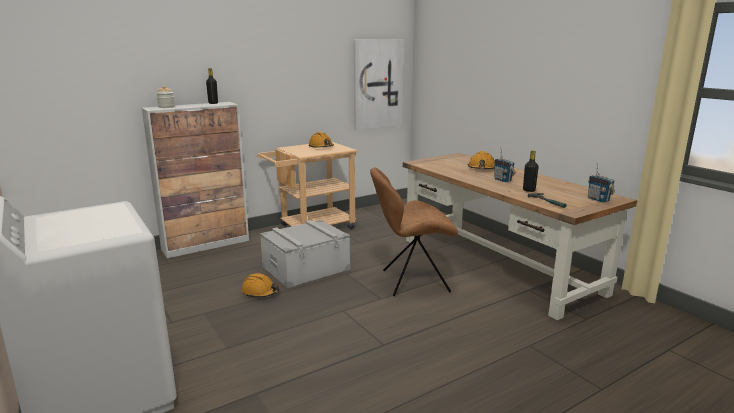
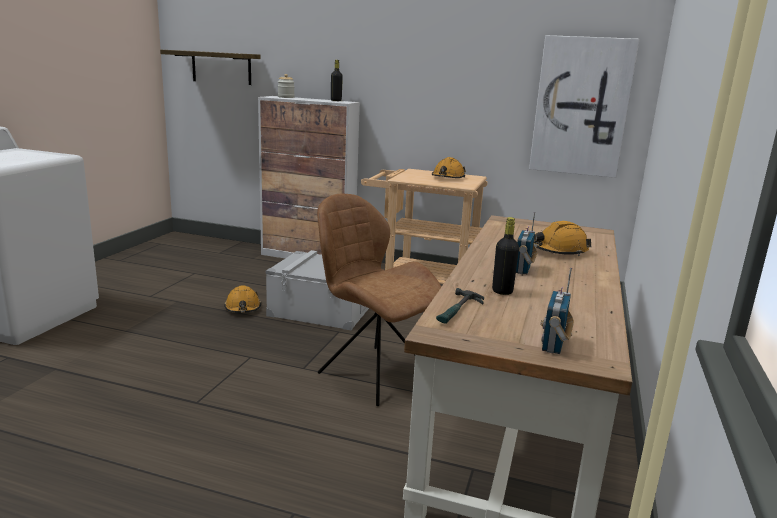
camera: 50 degrees right, 0 degrees up
(72, 87) = (221, 67): none -> shelf

